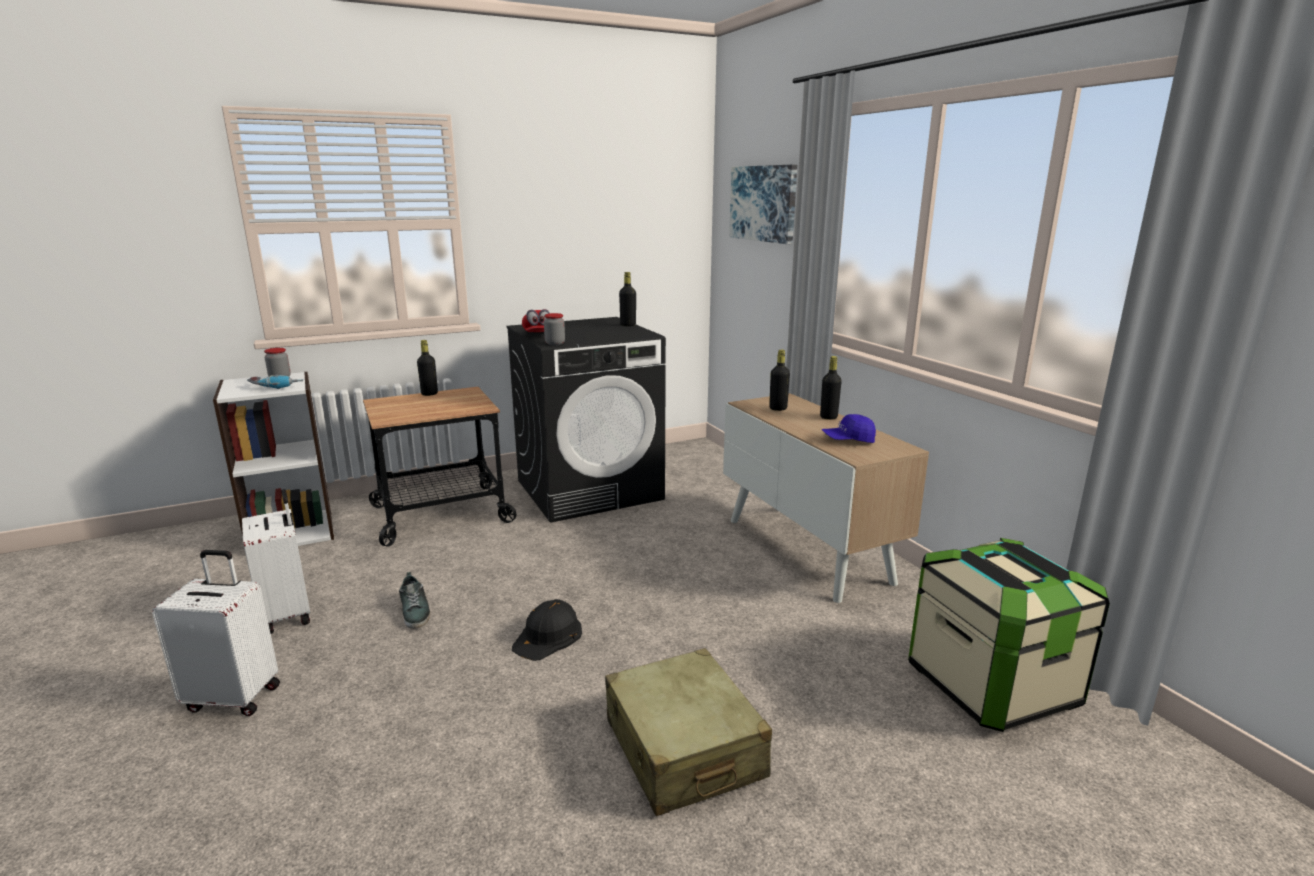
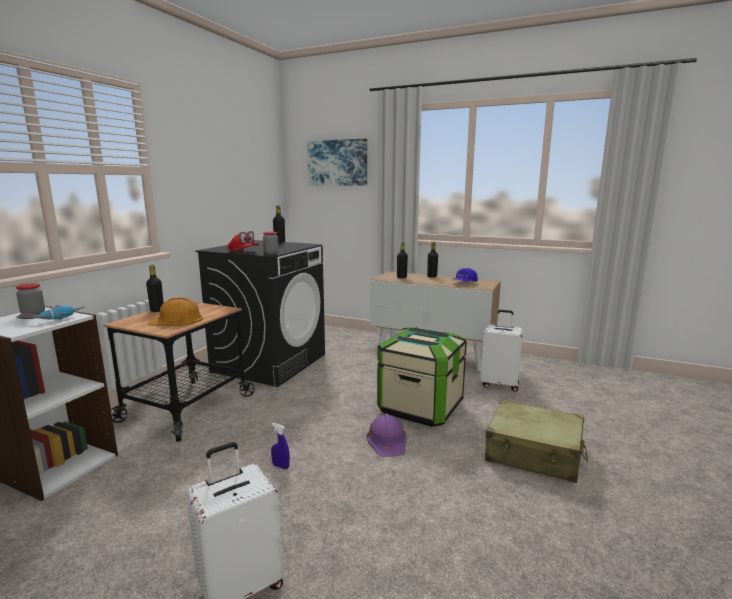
camera: 40 degrees left, 5 degrees down
(288, 614) = (177, 516): white suitcase -> white suitcase (499, 384)
(415, 611) = (281, 466): shoe -> blue spray bottle
(417, 410) = (176, 320): none -> orange hard hat
(548, 636) = (387, 440): black hard hat -> purple hard hat
(990, 685) = (575, 379): storage box -> storage box (420, 407)

